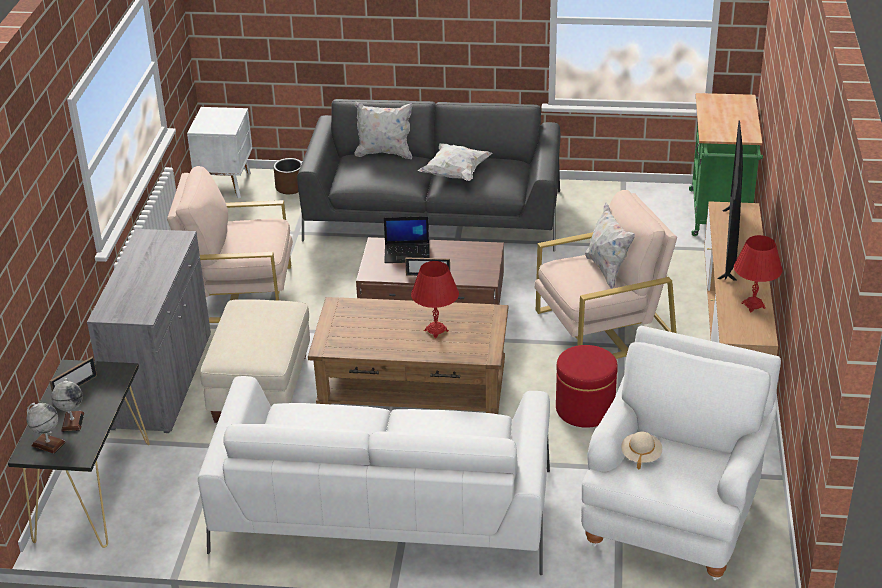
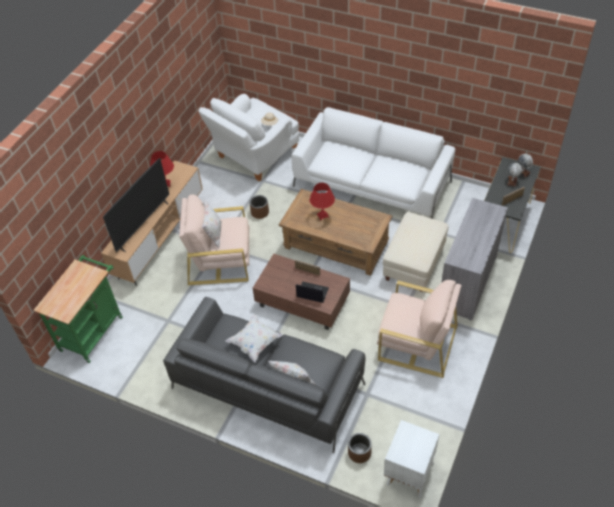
camera: 160 degrees left, 15 degrees up
(585, 409) = (259, 212): red ottoman -> brown planter

